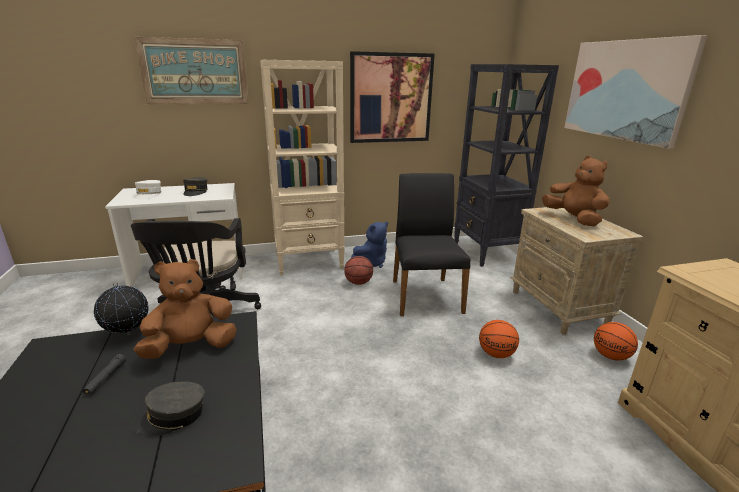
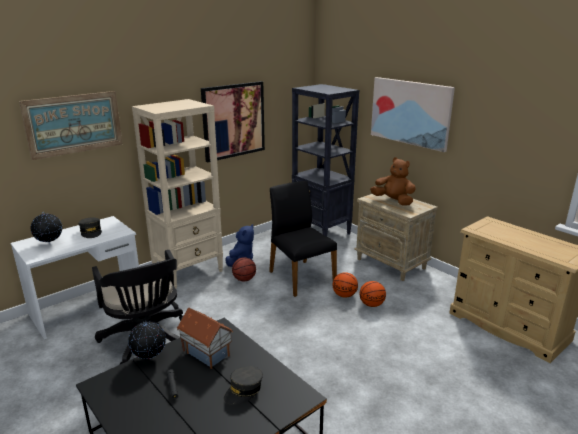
camera: 25 degrees left, 0 degrees up
(148, 195) = (50, 244): white cap -> globe
(191, 347) = (207, 352): brown plush toy -> toy house
(611, 356) = (434, 287): basketball -> basketball (345, 295)

